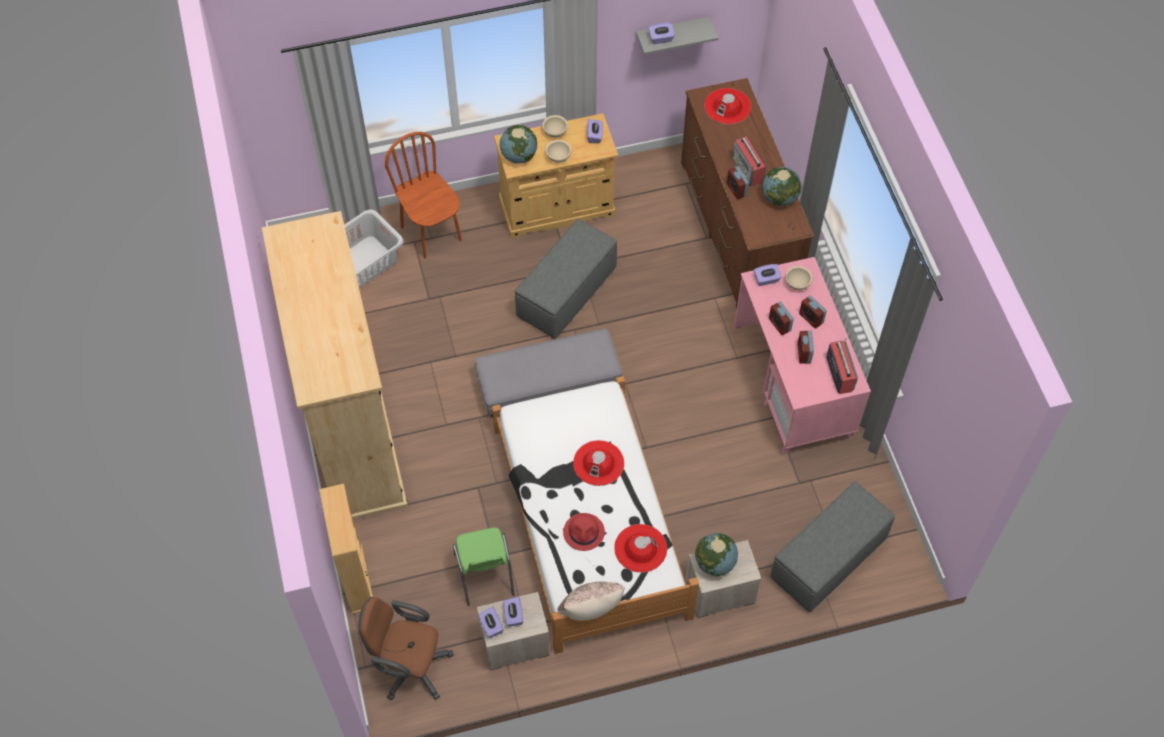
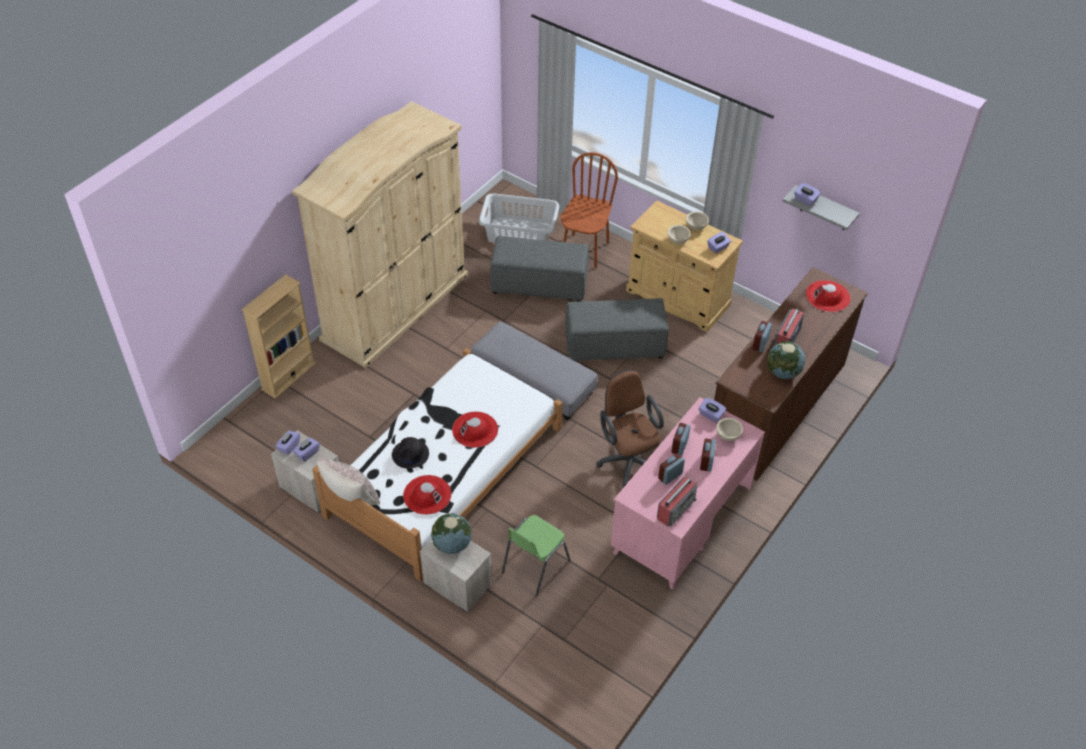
camera: 50 degrees right, 10 degrees down
(409, 666) = (246, 442): brown office chair -> brown office chair (628, 460)
(484, 575) = (349, 439): green chair -> green chair (534, 566)
(519, 156) = (655, 221): globe -> none
(584, 532) = (410, 454): red hat -> black hat
(827, 559) = (548, 638): grey ottoman -> grey ottoman (538, 284)

